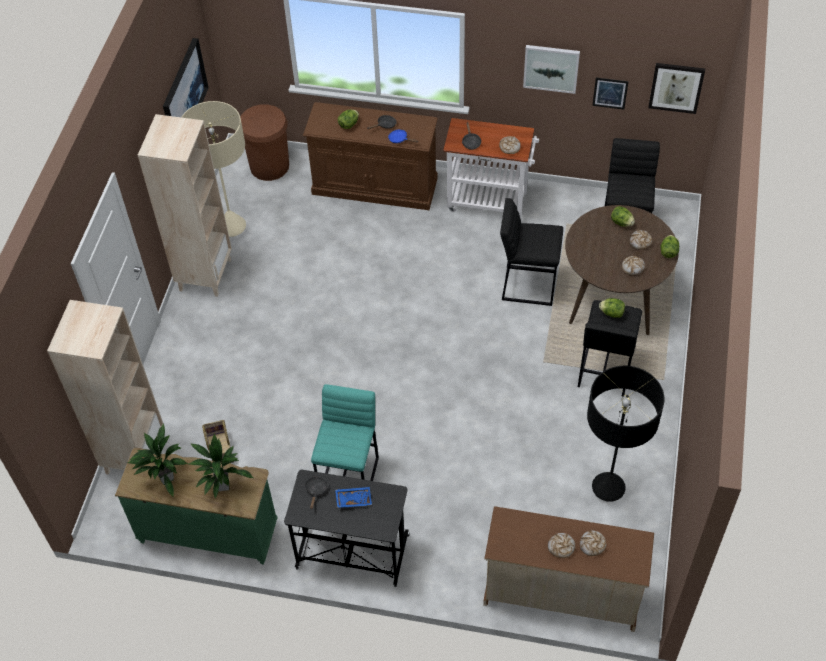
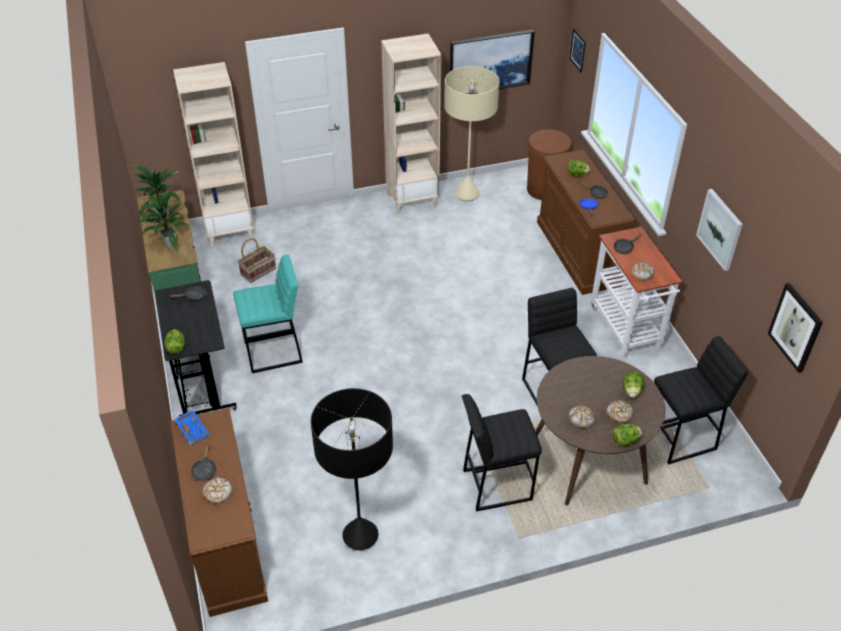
camera: 60 degrees right, 10 degrees down
(353, 499) = (196, 320): blue tray -> blue tray (193, 430)
(561, 547) = (204, 470): bread -> black frying pan
(610, 93) = (749, 293): picture -> picture (577, 50)
(612, 313) = (516, 425): lettuce -> lettuce (176, 348)

